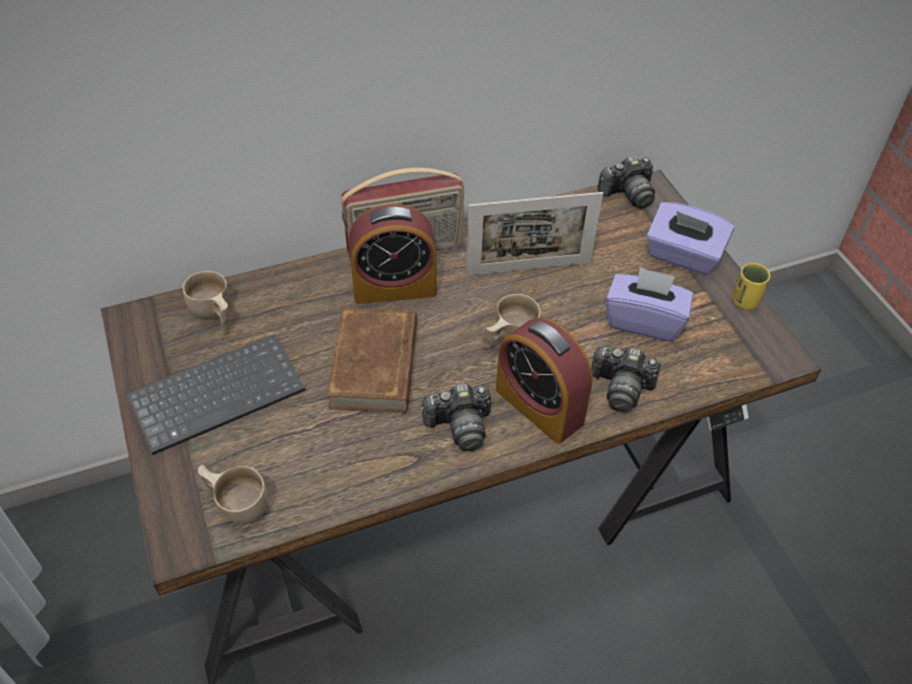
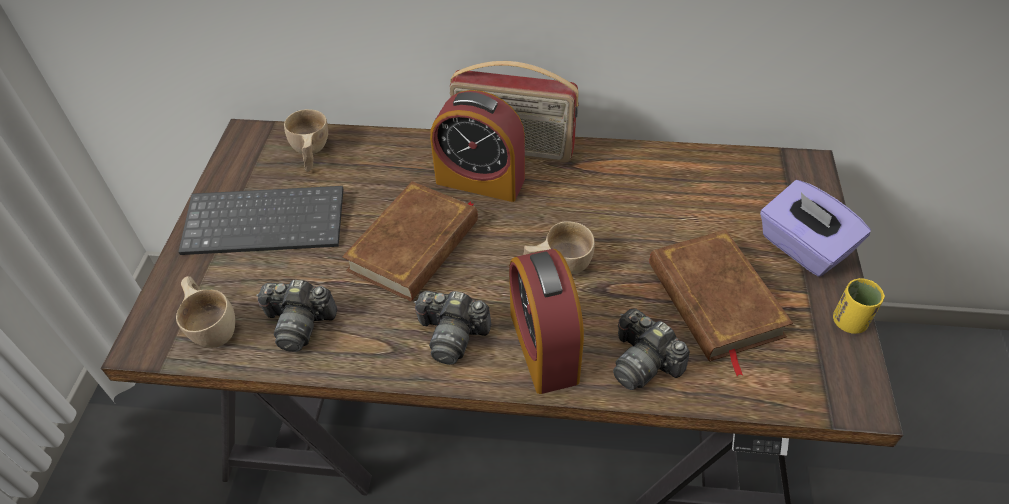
camera: 30 degrees right, 0 degrees up
(529, 268) = (623, 205): picture frame -> none
(628, 194) = (778, 165): camera -> camera (299, 323)
(644, 321) = (714, 301): purple tissue box -> brown book

